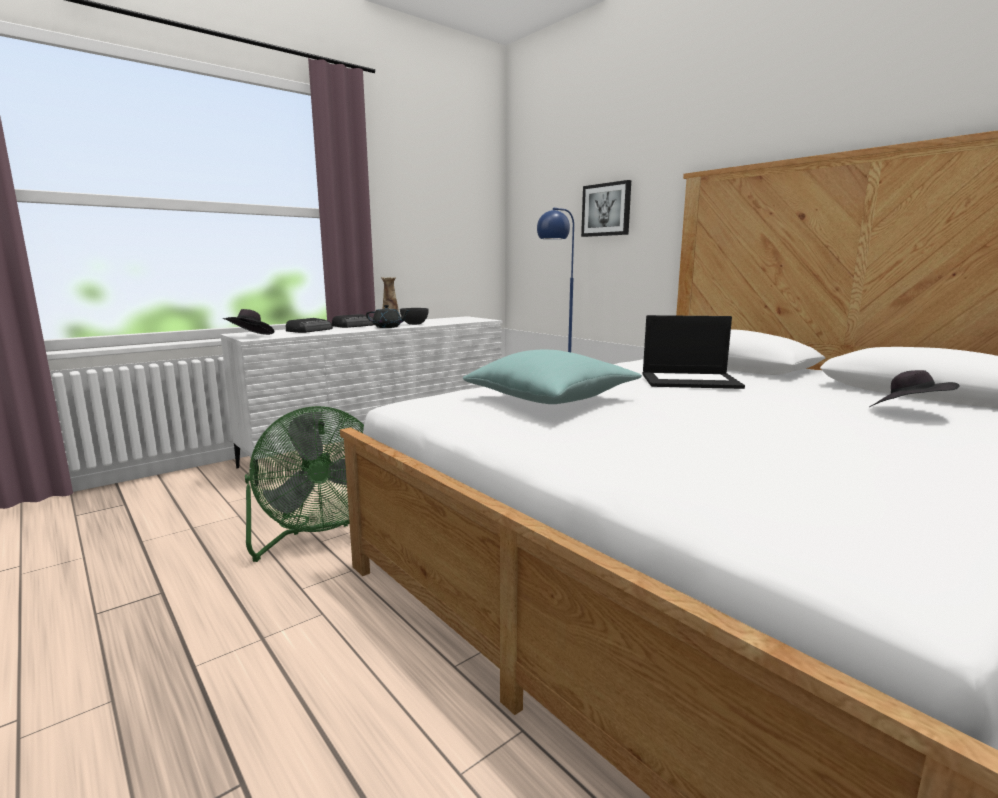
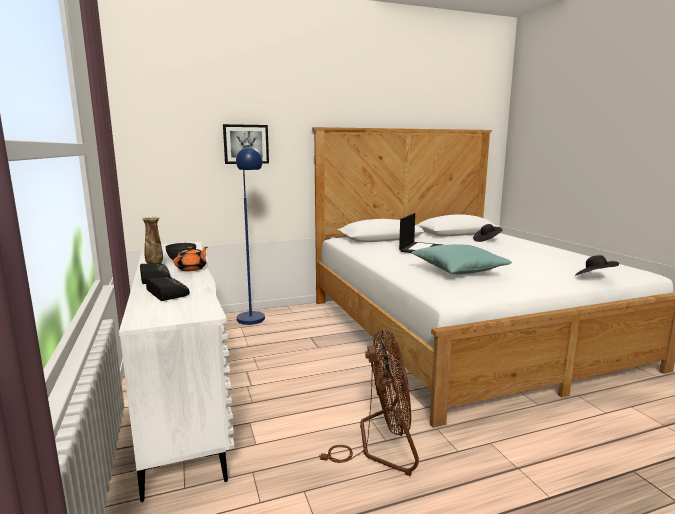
camera: 70 degrees left, 0 degrees up
(250, 337) = (186, 315): black hat -> black hat (594, 277)
(317, 537) = (379, 441): green fan -> brown fan
(388, 327) = (192, 268): black teapot -> orange teapot

